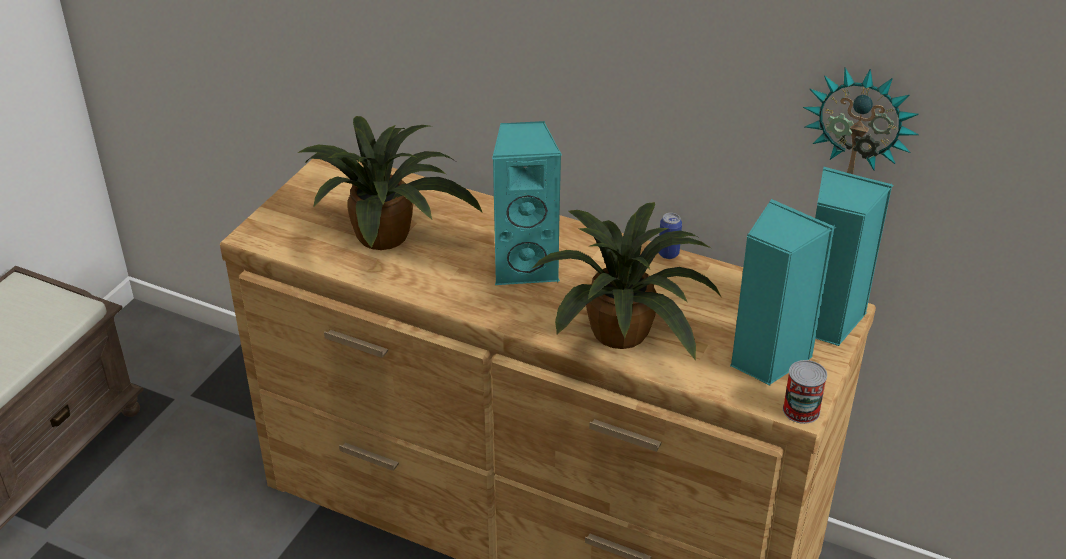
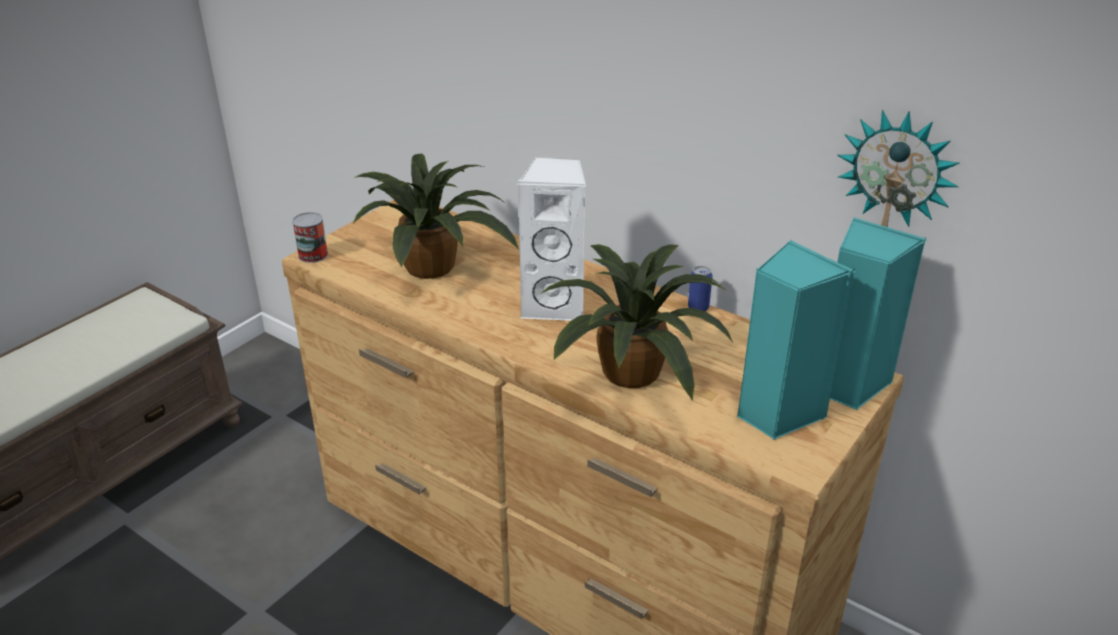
camera: 10 degrees right, 5 degrees down
(526, 266) = (555, 305): turquoise speaker -> white speaker
(801, 410) = (804, 468): can -> can (313, 255)

